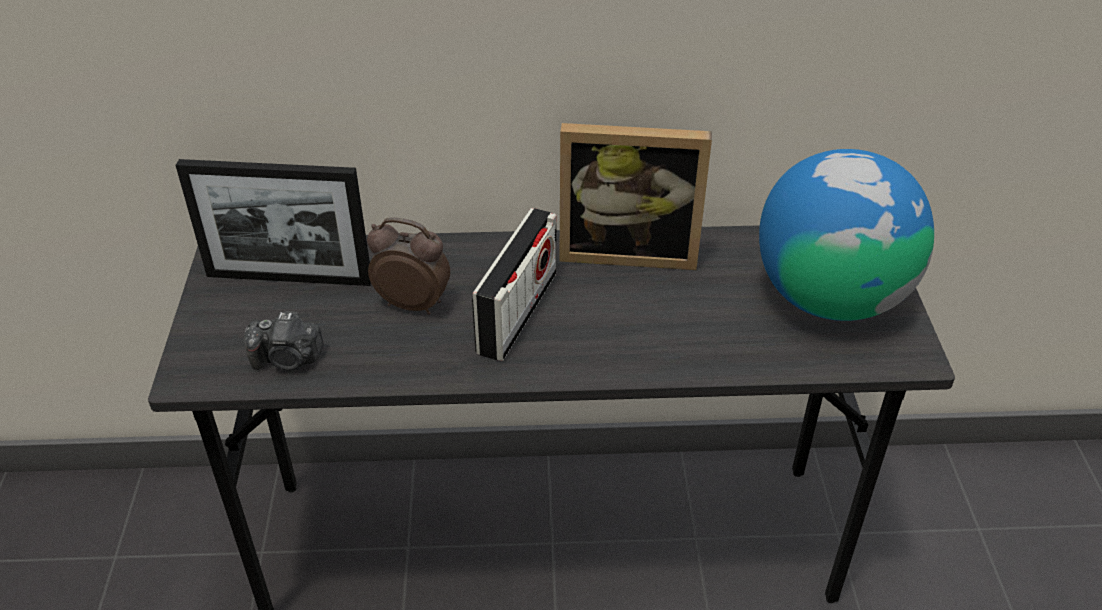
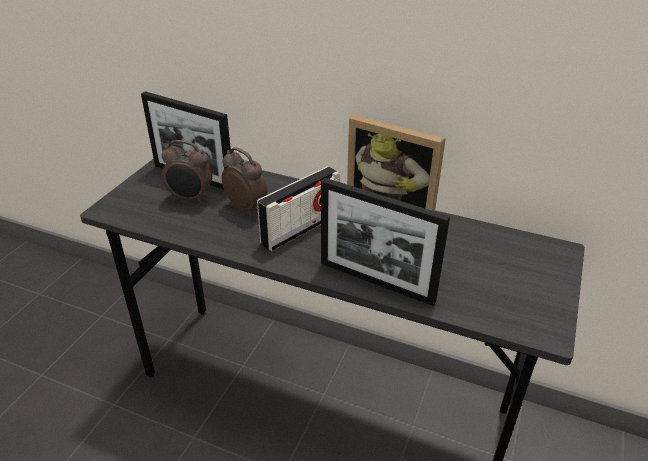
camera: 25 degrees right, 5 degrees down
(288, 359) = (160, 215): camera -> none
(313, 316) = (190, 199): none -> alarm clock
(673, 358) = (376, 281): none -> picture frame
(829, 297) = (509, 278): globe -> none

